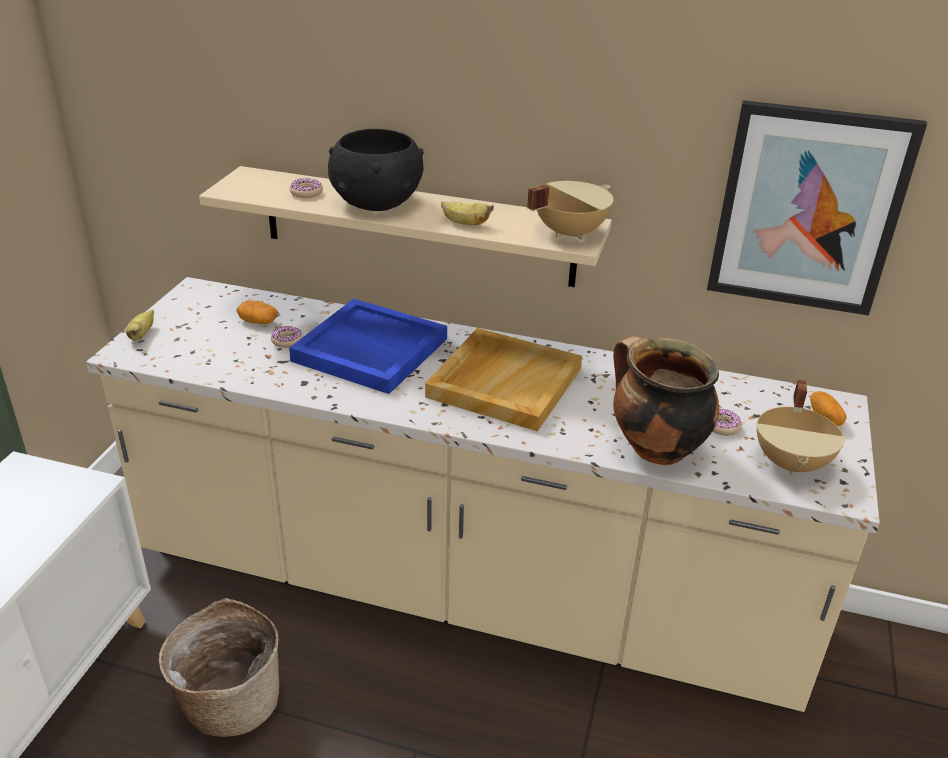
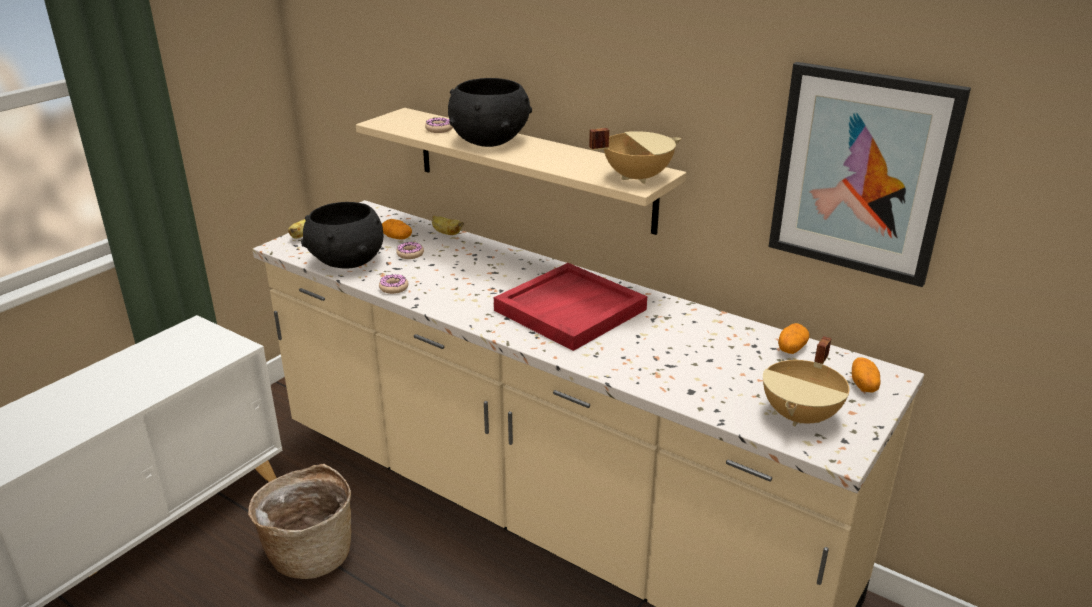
camera: 20 degrees right, 5 degrees down
(218, 362) = (347, 261): none -> black bowl
(368, 350) = (471, 269): blue tray -> none
(464, 223) = (550, 162): banana -> banana (446, 233)
(504, 382) = (570, 309): beige tray -> red tray
(654, 449) = (672, 382): cooking pot -> none
(722, 426) = (751, 375): donut -> donut (394, 288)
(740, 389) = (791, 348): none -> potato

